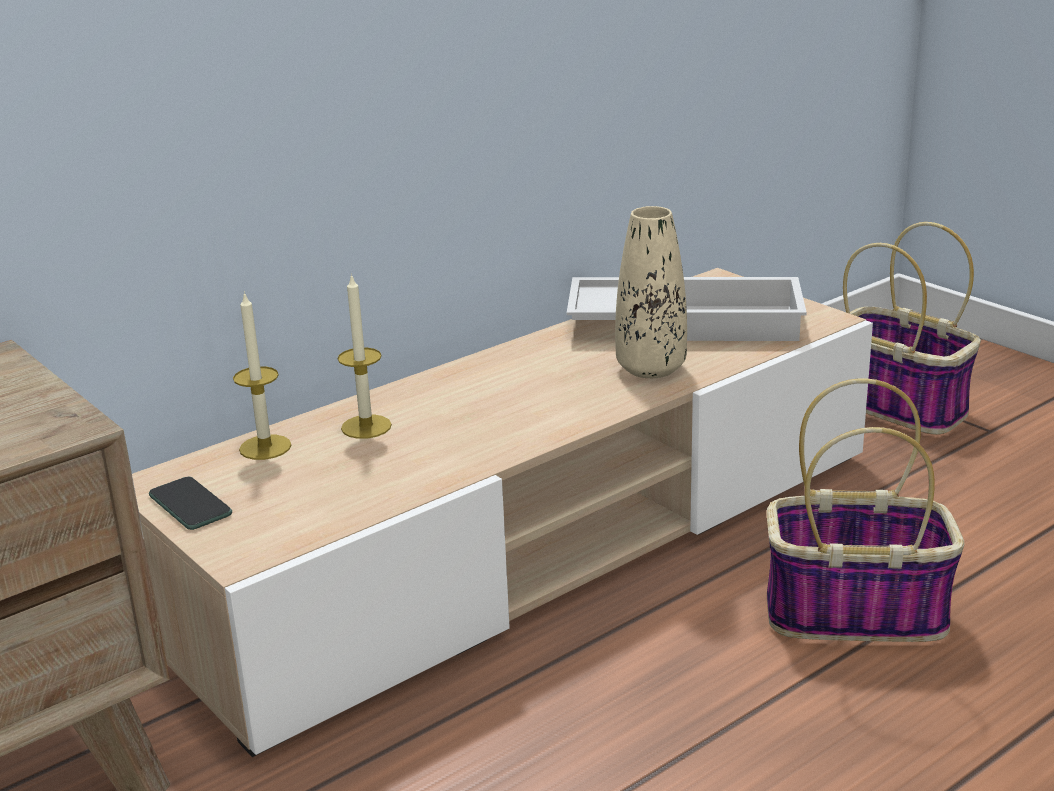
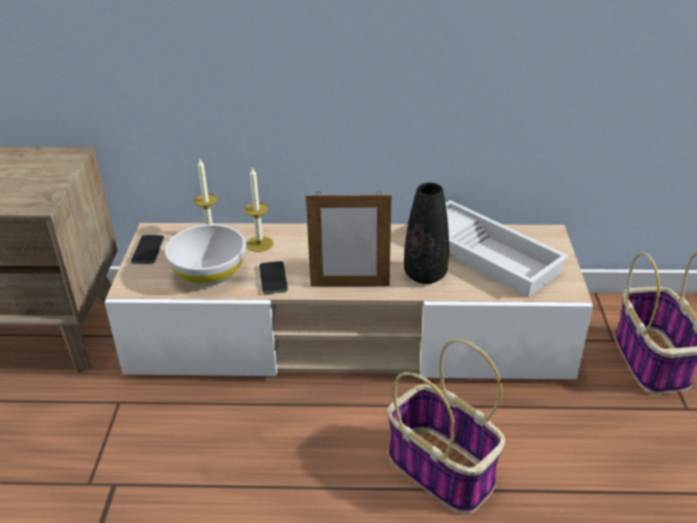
camera: 40 degrees right, 10 degrees up
(347, 486) = (209, 272): none -> white bowl
(458, 452) = (273, 278): none -> phone
(577, 415) = (349, 285): none -> picture frame
(651, 368) = (425, 275): beige vase -> black vase

